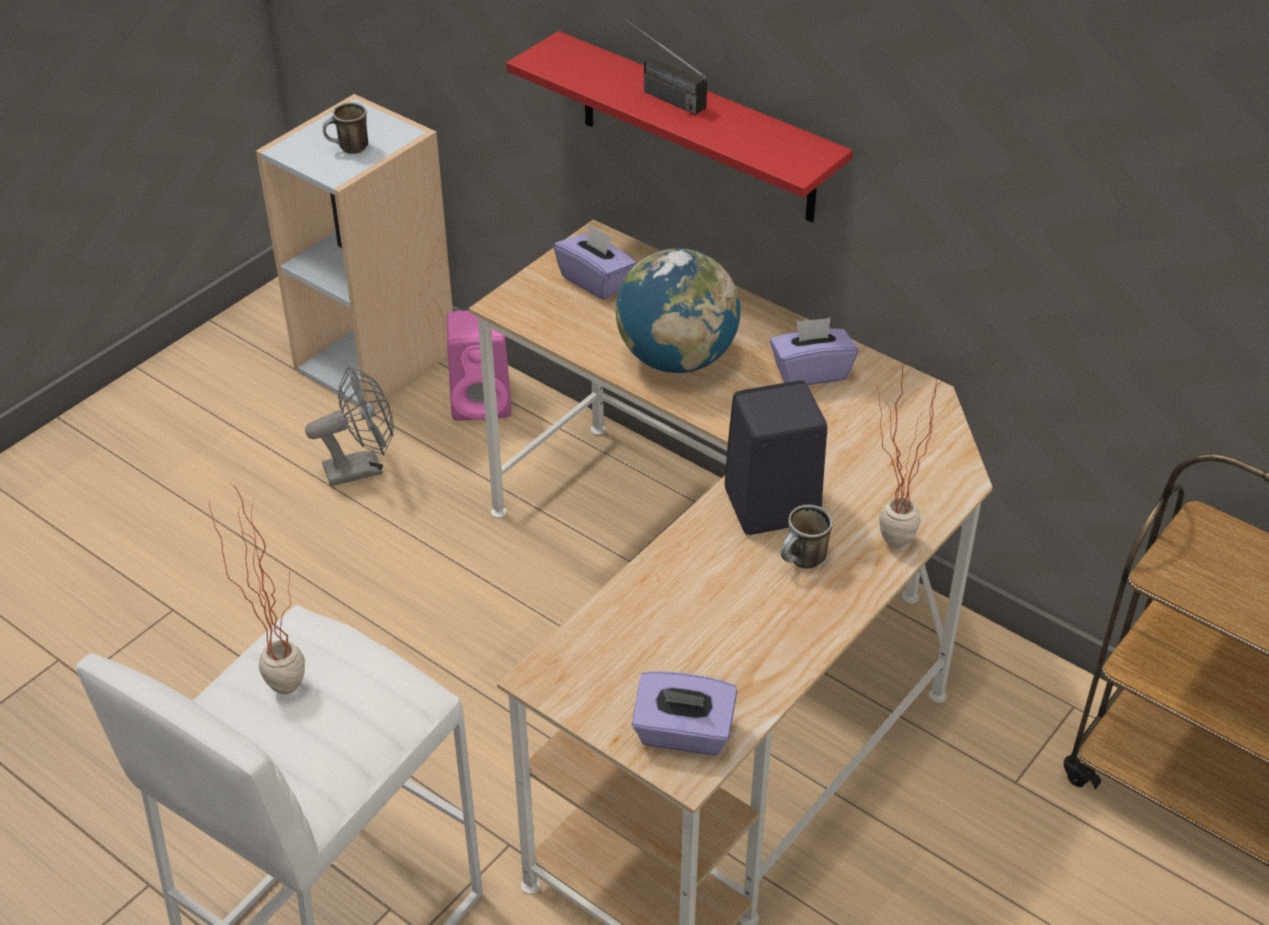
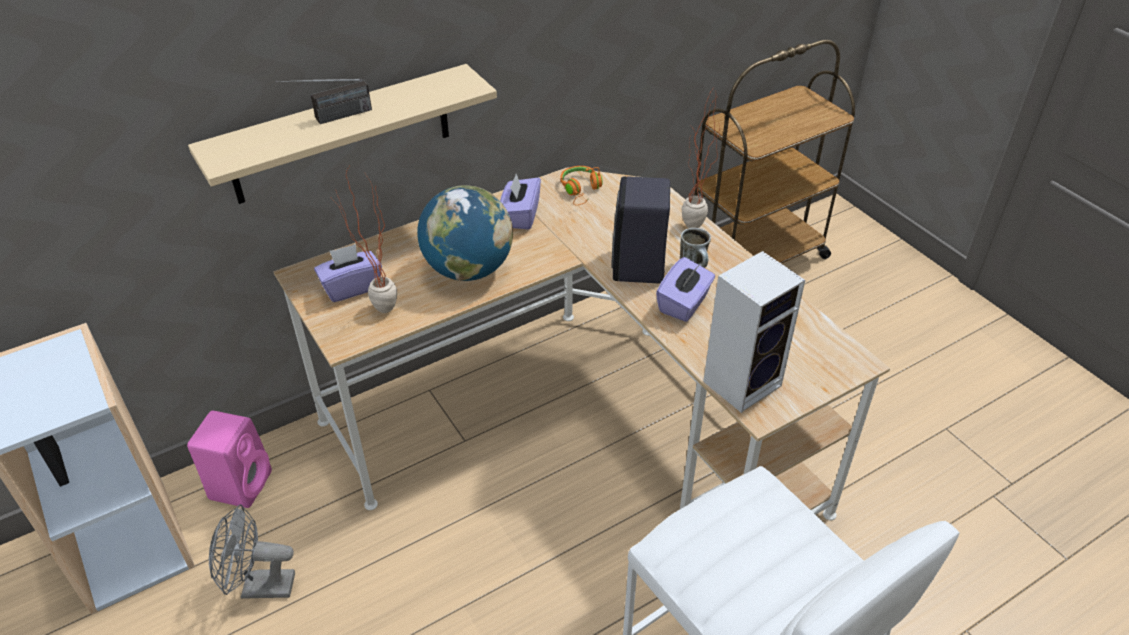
camera: 70 degrees left, 0 degrees up
(280, 678) = (731, 563): potted plant -> potted plant (376, 311)
(348, 149) = (55, 385): mug -> none
(362, 468) = (259, 587): grey fan -> grey fan turned 90 degrees counterclockwise
(592, 651) = (743, 381): none -> speaker
(683, 734) = (827, 356): purple tissue box -> purple tissue box (684, 304)
(697, 129) = (341, 135): red shelf -> beige shelf
(905, 413) = (581, 190): none -> orange headphones

